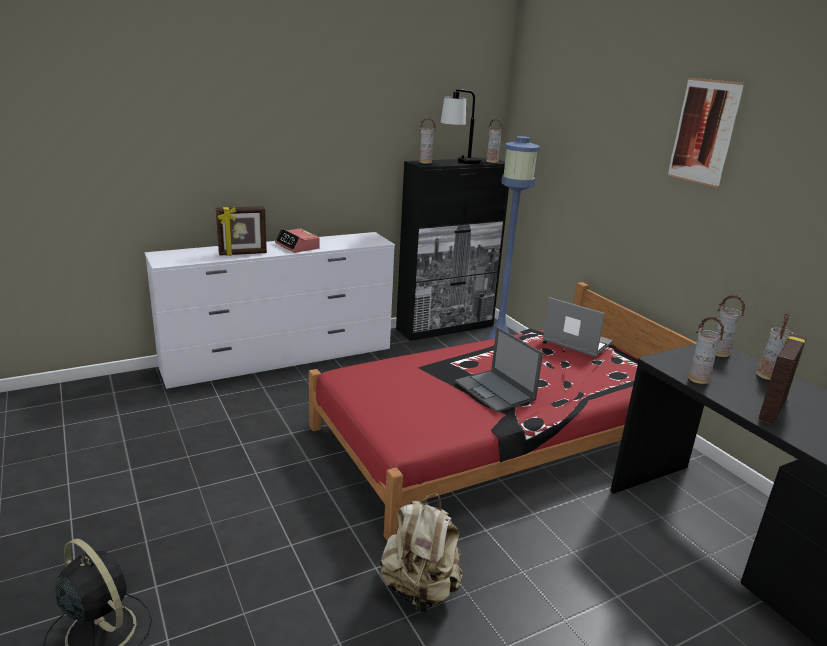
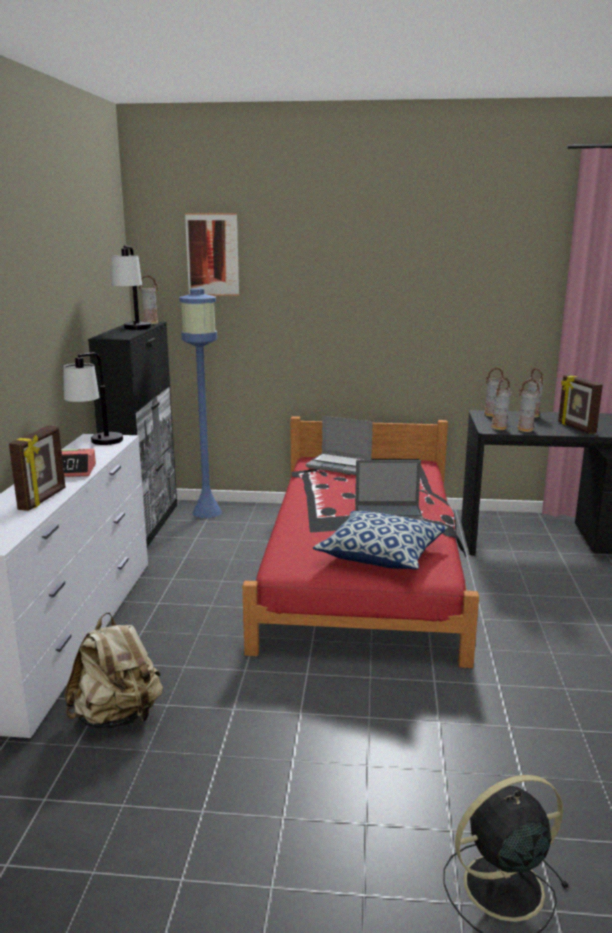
camera: 55 degrees left, 5 degrees down
(357, 240) = (97, 444): none -> table lamp
(409, 408) = (381, 555): none -> pillow
(420, 590) = (538, 671): beige backpack -> beige backpack (118, 717)
(425, 162) = (112, 335): vase -> vase (499, 428)
(575, 342) = (340, 465): laptop -> laptop turned 135 degrees counterclockwise
(704, 132) = (395, 255): picture -> picture (212, 255)

